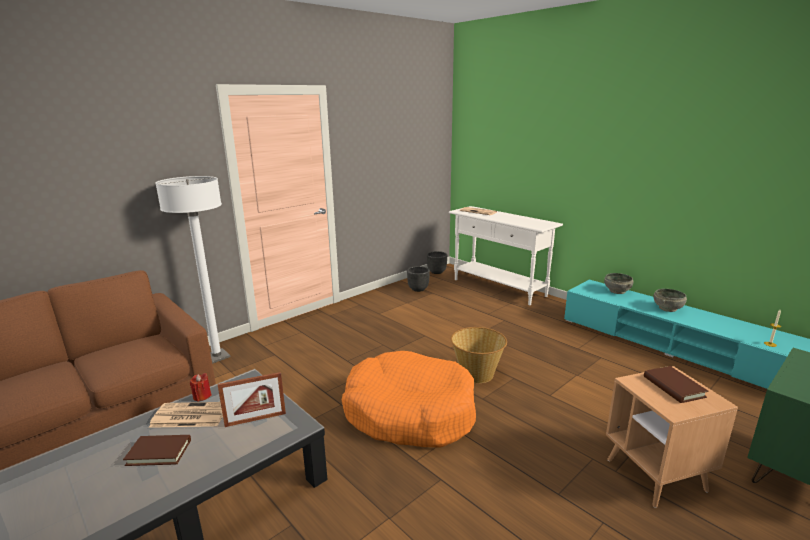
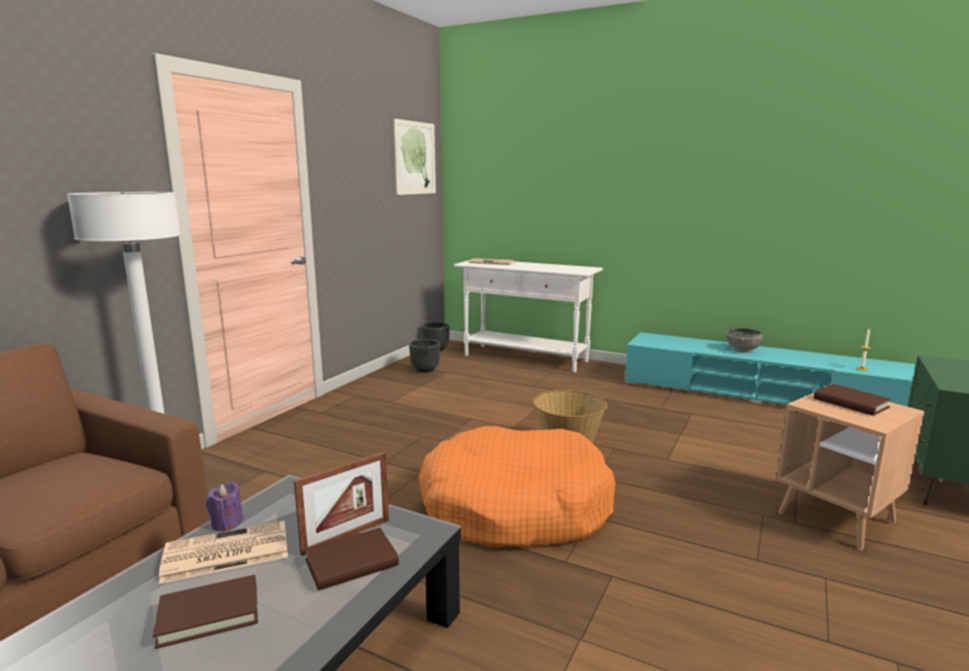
camera: 20 degrees left, 5 degrees down
(202, 396) = (227, 523): red candle -> purple candle
(246, 438) = (351, 563): none -> brown book
(425, 129) = (415, 158): none -> picture
(617, 291) = (679, 339): grey bowl -> none

